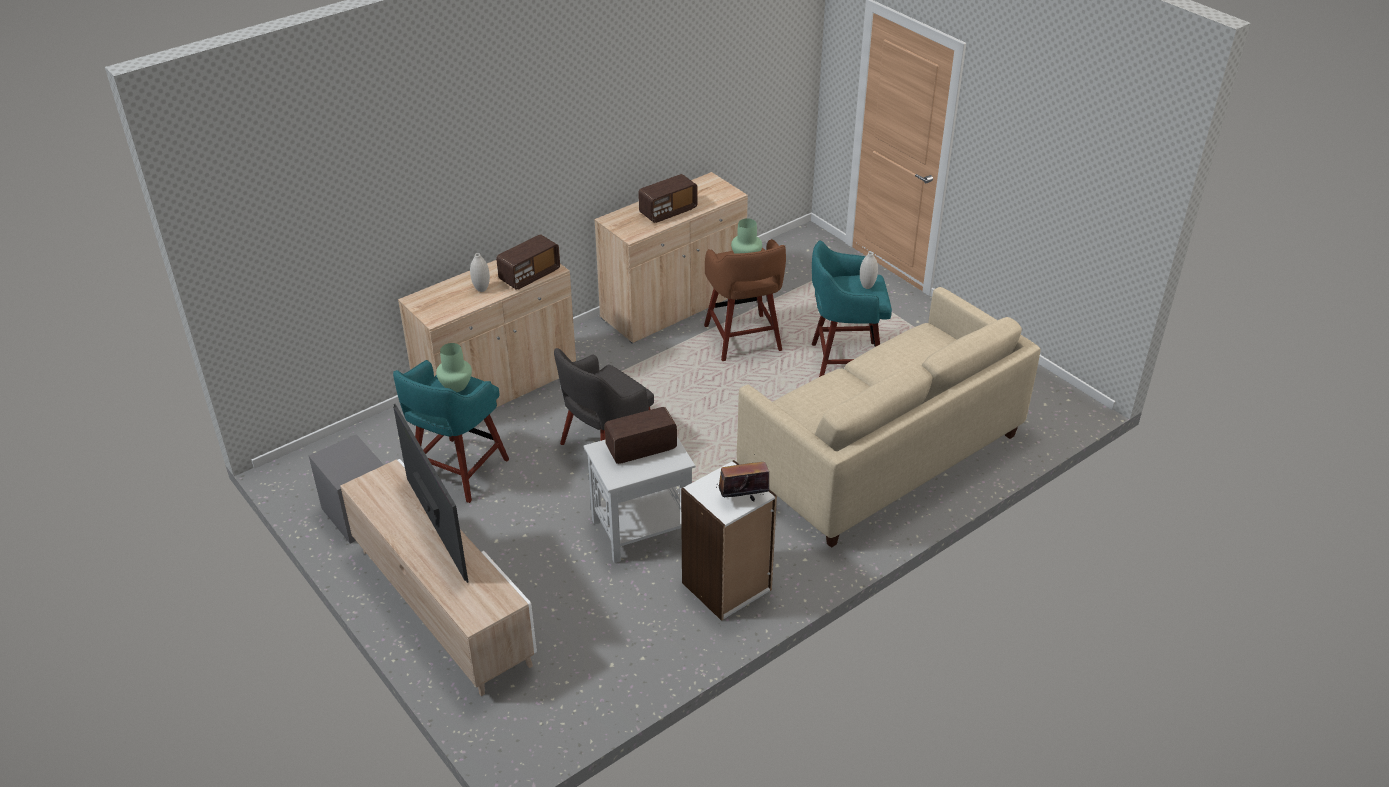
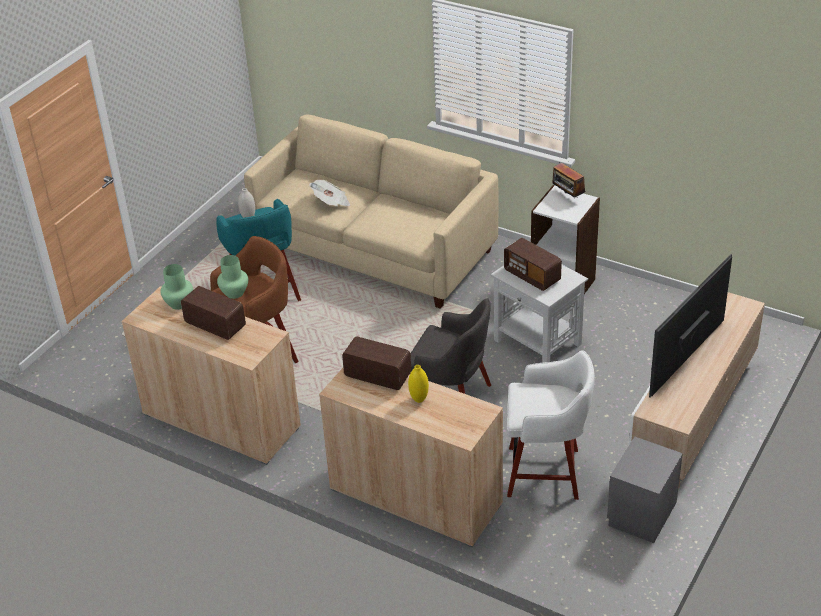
camera: 110 degrees left, 0 degrees up
(456, 386) = (533, 400): green vase -> green vase (179, 303)
(458, 472) = (546, 473): turquoise stool -> white stool
(481, 289) = (419, 399): white vase -> yellow vase
(890, 361) = (331, 202): none -> newspaper

